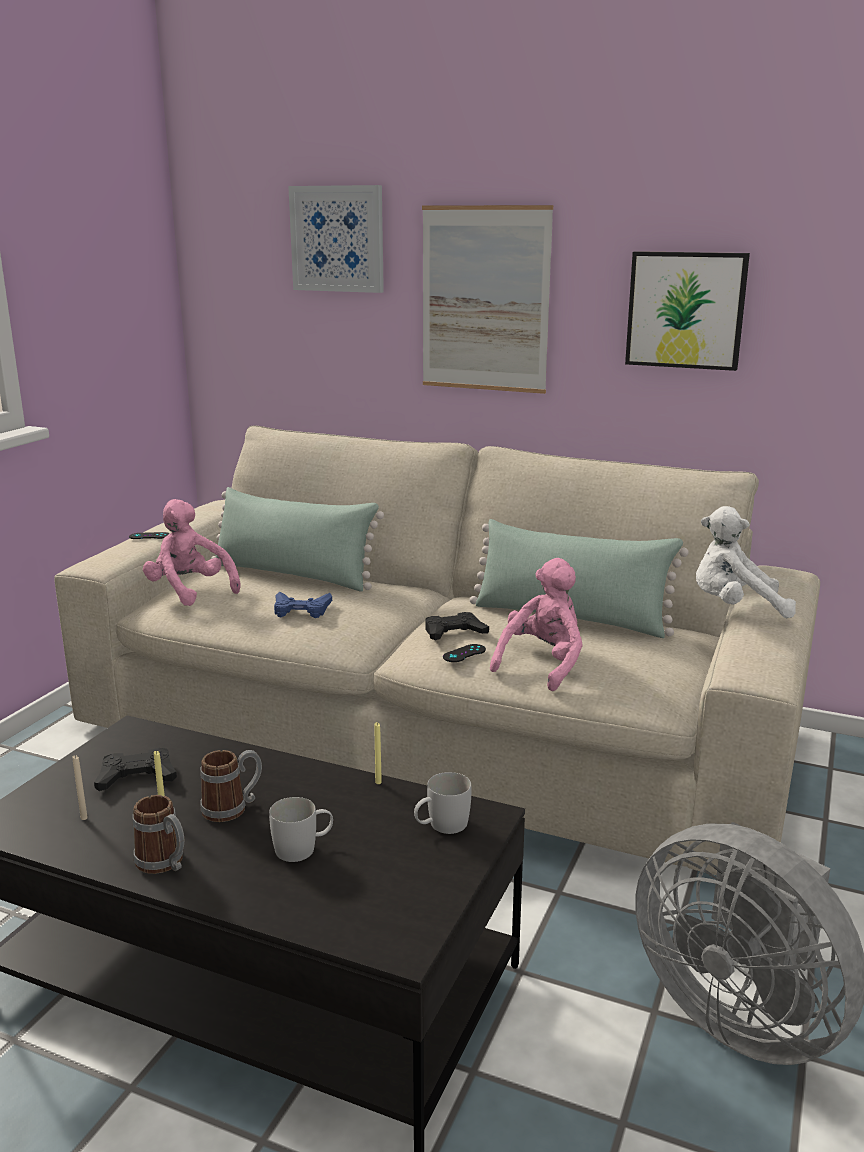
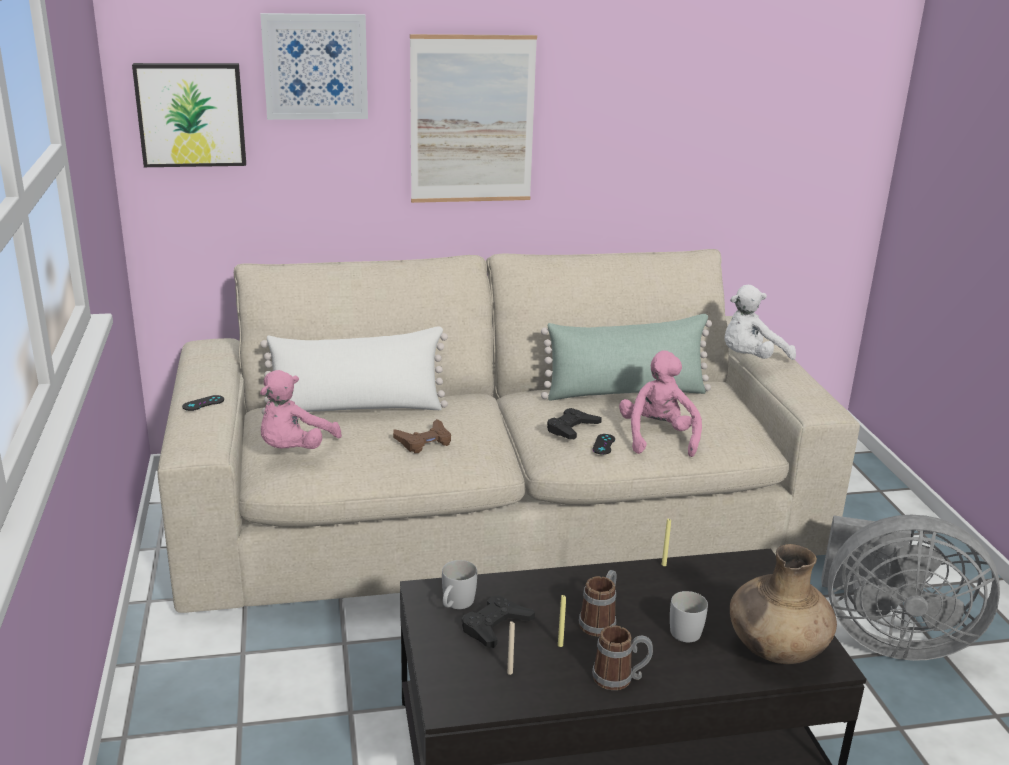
camera: 35 degrees left, 5 degrees up
(190, 591) = (294, 450): pink plush toy -> pink plush toy turned 75 degrees counterclockwise
(293, 575) = (357, 408): green pillow -> white pillow
(301, 610) = (424, 441): blue game controller -> brown game controller
(360, 907) = (775, 651): none -> brown vase
(441, 826) = (744, 579): white mug -> white mug (455, 604)
(686, 310) = (648, 121): picture -> picture (191, 114)

